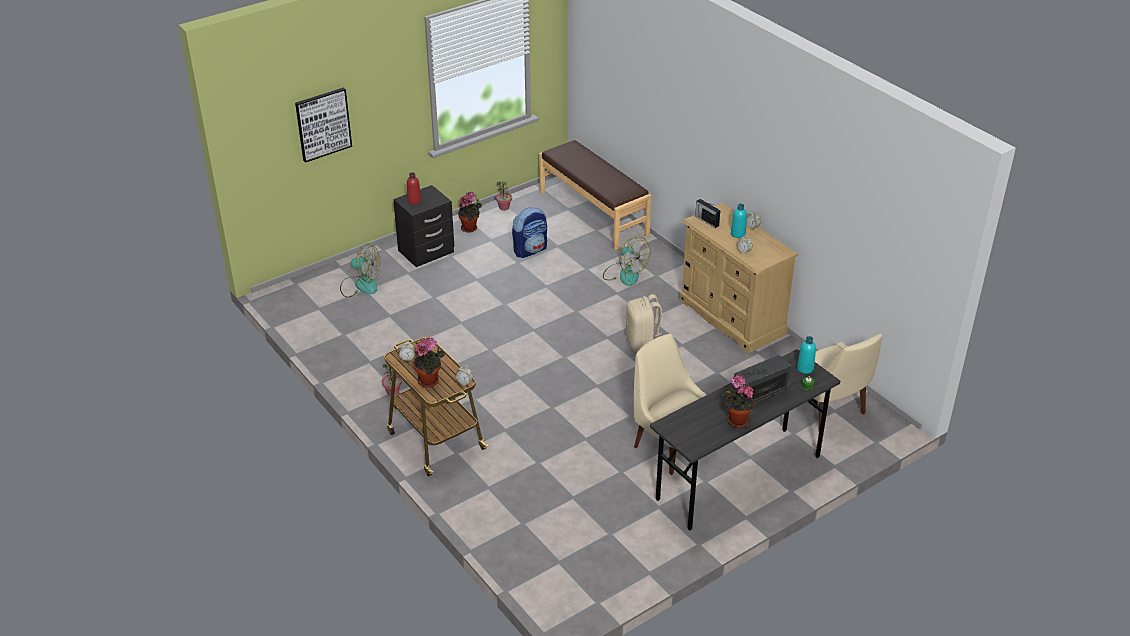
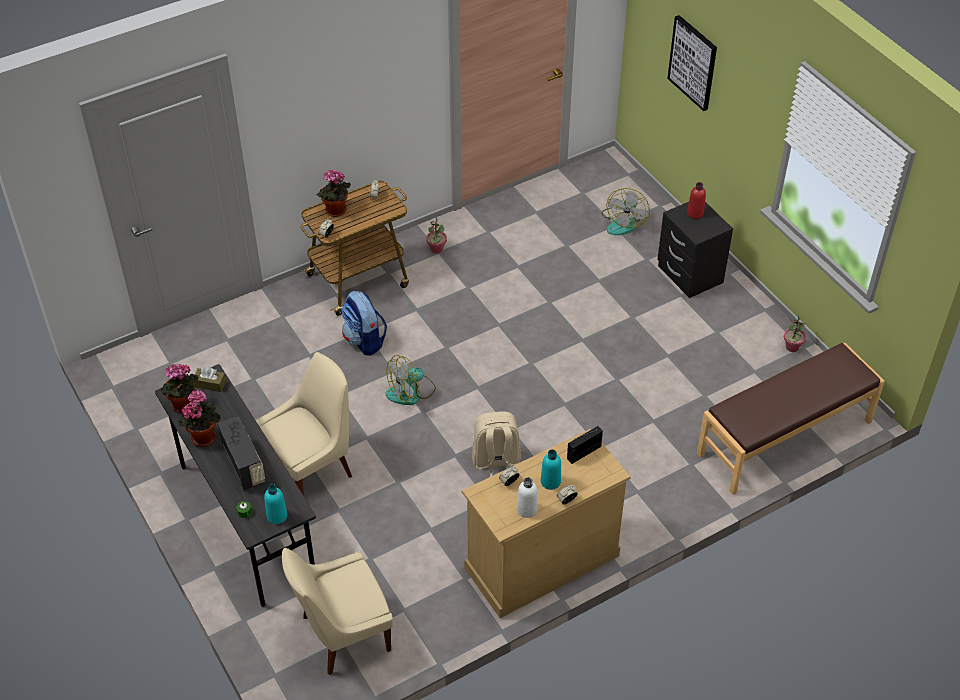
camera: 95 degrees right, 10 degrees up
(470, 228) = (742, 314): potted plant -> potted plant (183, 406)
(530, 250) = (694, 368): backpack -> backpack (365, 340)
(624, 274) = (641, 458): fan -> fan (411, 392)
(675, 425) = (210, 384): none -> brown tissue box
(766, 243) = (527, 509): none -> white bottle

